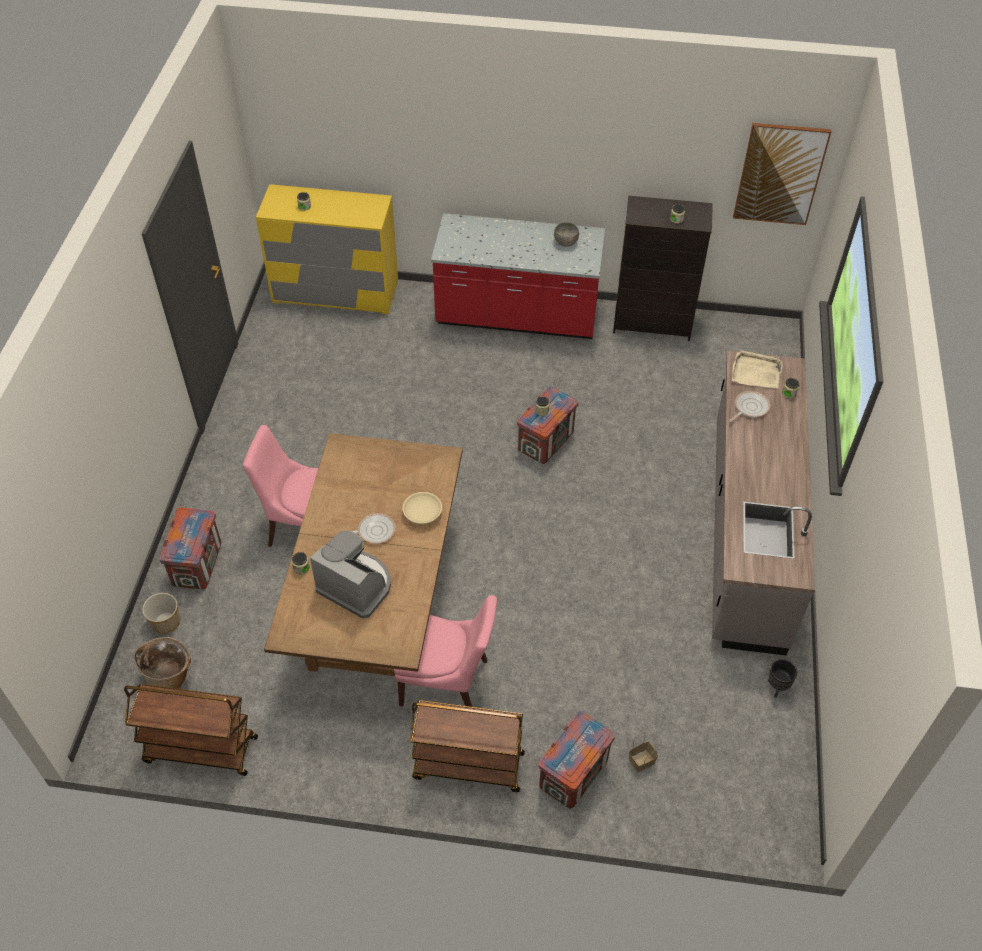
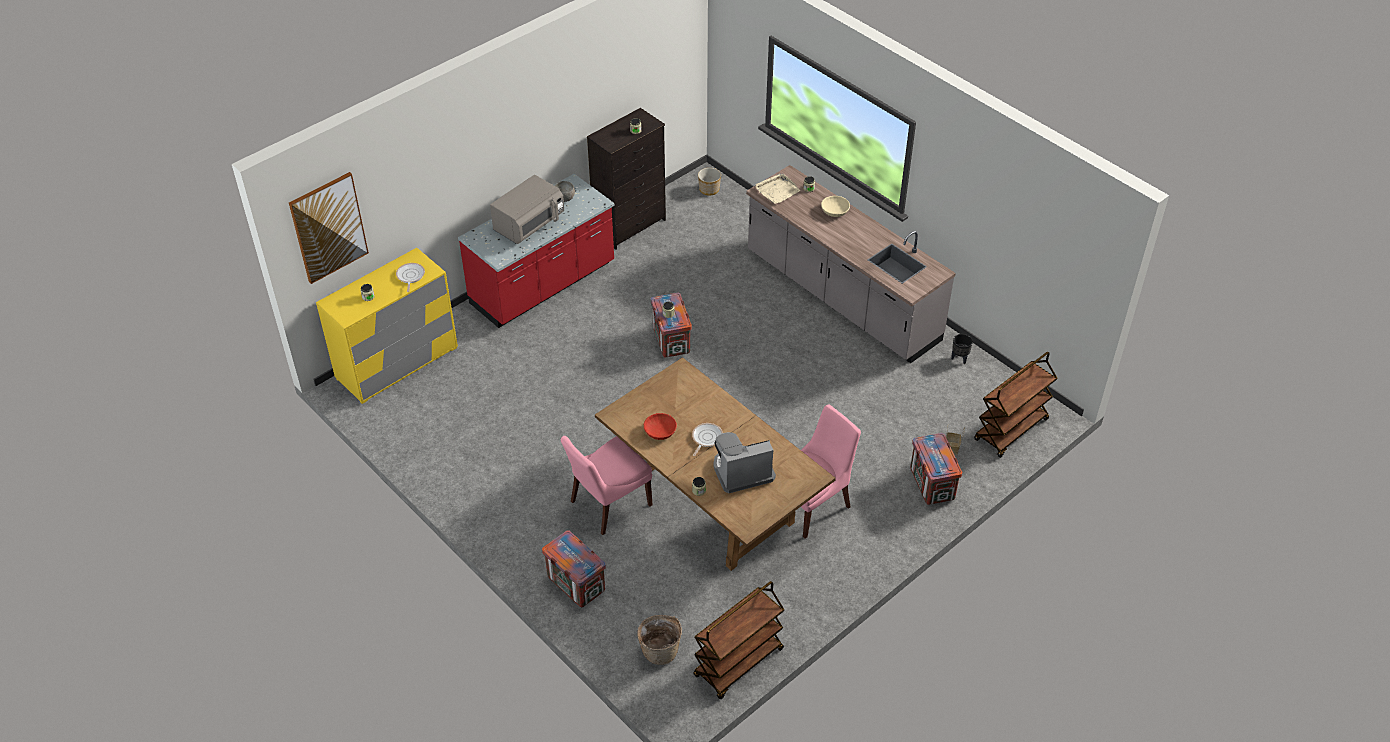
camera: 50 degrees left, 5 degrees down
(165, 621) = (609, 629): planter -> planter (708, 189)
(351, 491) = (660, 431): none -> red bowl
(422, 514) = (717, 407): beige bowl -> beige bowl (835, 211)
(467, 766) = (880, 530): brown cart -> brown cart (1011, 430)
(507, 243) = (529, 225): none -> grey microwave
(749, 407) = (801, 211): frying pan -> frying pan (410, 276)
(780, 174) = (672, 60): picture -> picture (328, 227)

